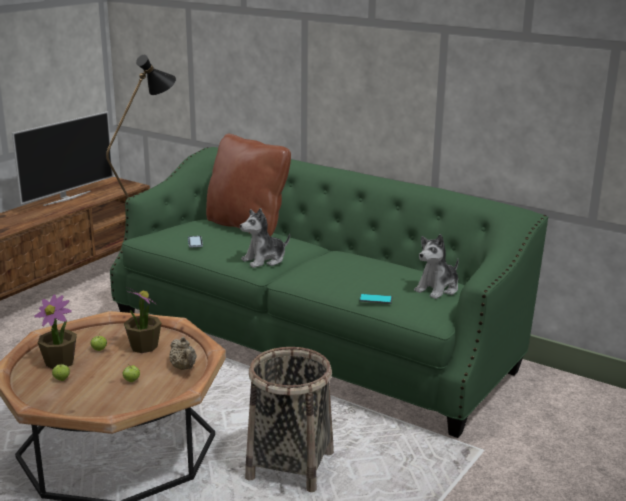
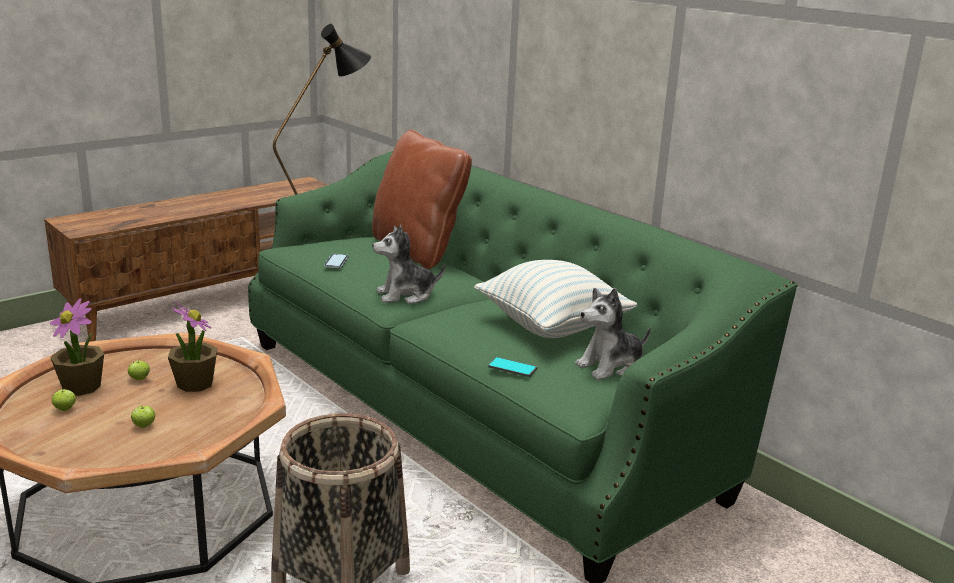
camera: 15 degrees right, 0 degrees up
(66, 198) = (237, 194): television -> none
(184, 368) = (220, 420): beige teapot -> none
(382, 268) = (552, 327): none -> pillow

